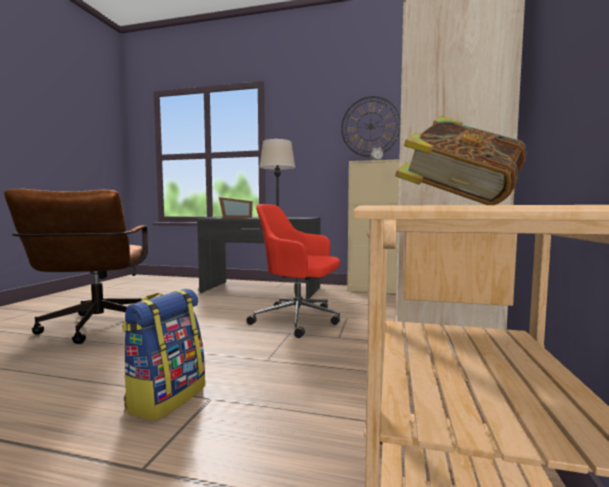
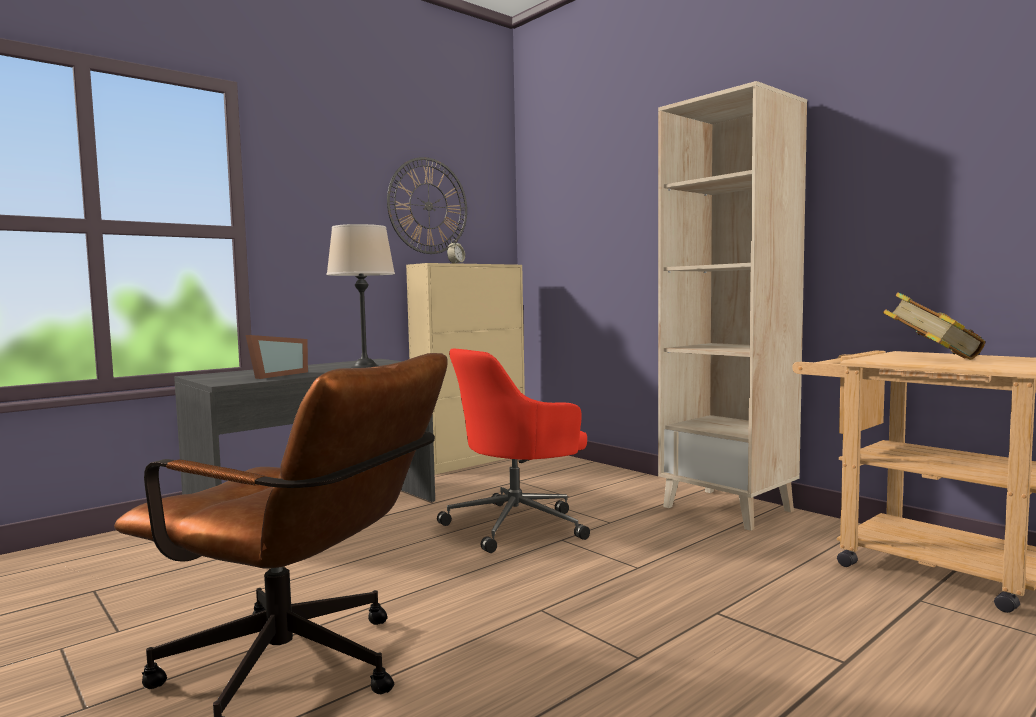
camera: 55 degrees left, 0 degrees up
(166, 398) = (696, 636): backpack -> none

